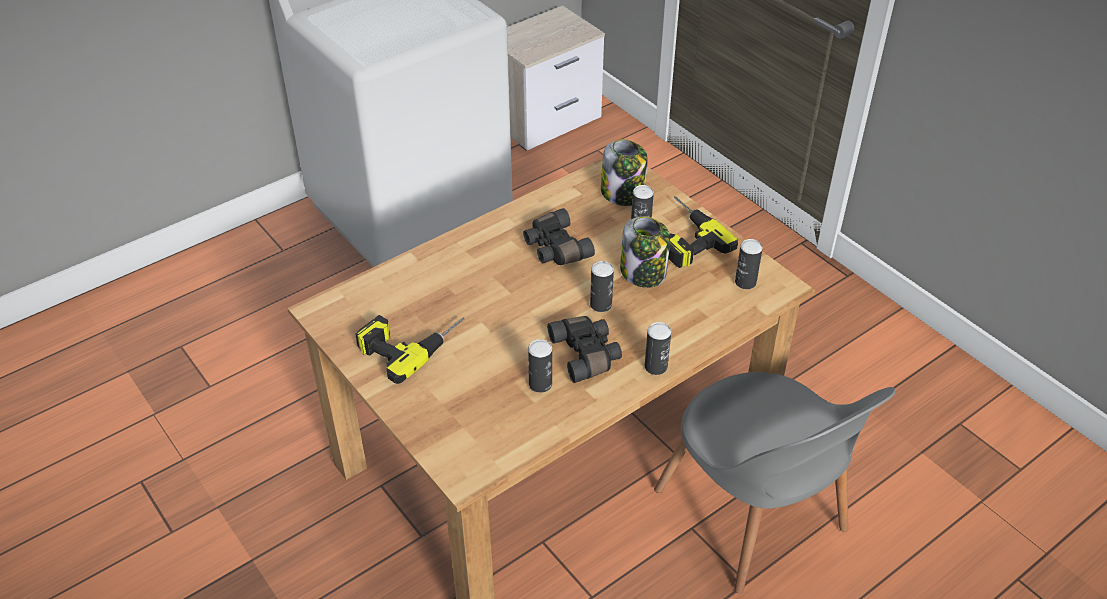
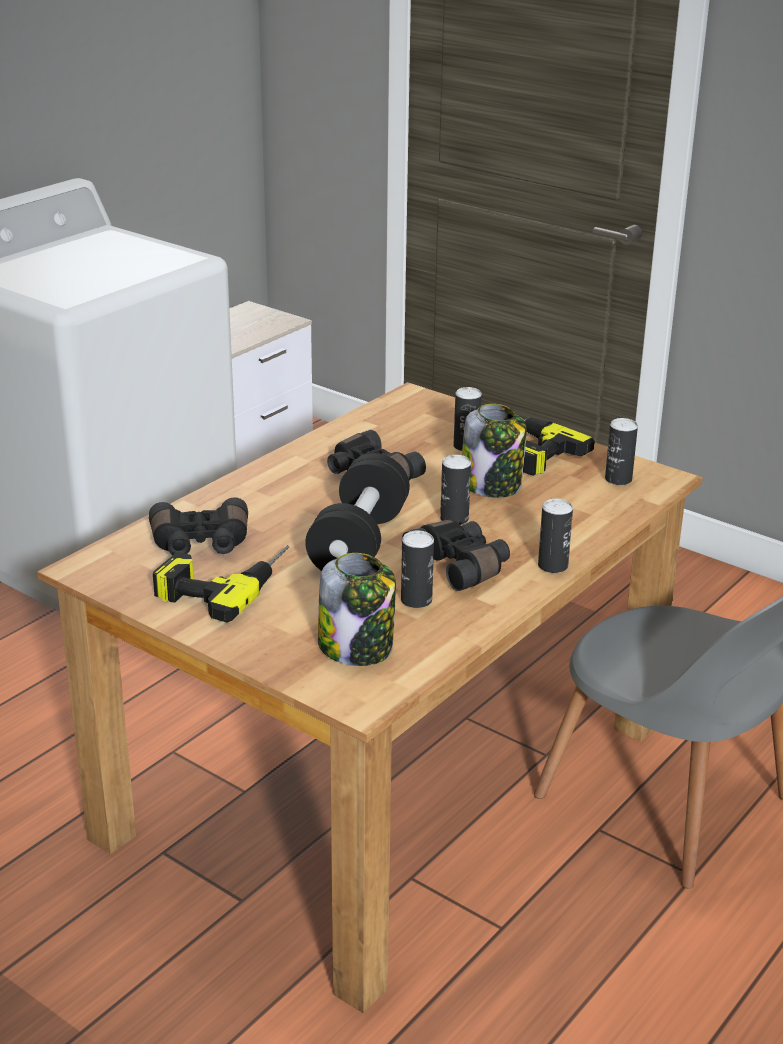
camera: 15 degrees left, 15 degrees down
(407, 300) = (200, 544): none -> black binoculars
(520, 318) = (359, 543): none -> black dumbbell
(623, 193) = (429, 420): jar -> jar (357, 647)

